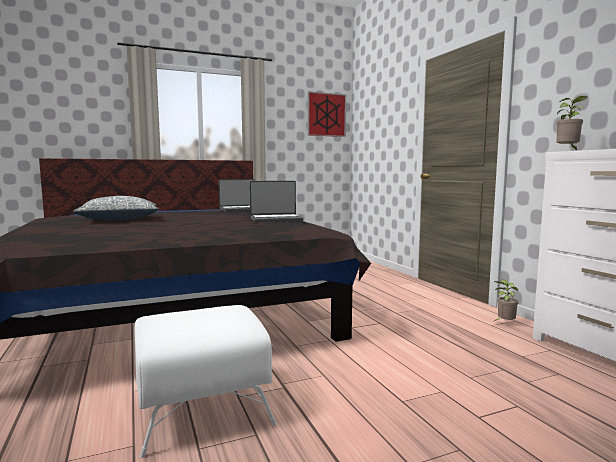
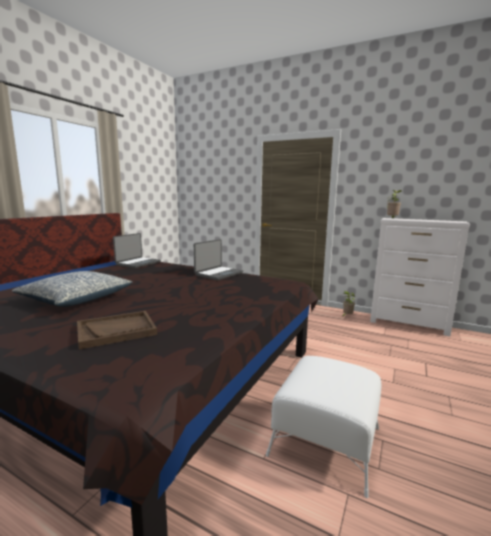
camera: 40 degrees left, 5 degrees up
(76, 232) = (116, 330): none -> brown tray
(326, 114) = (160, 169): picture -> none

